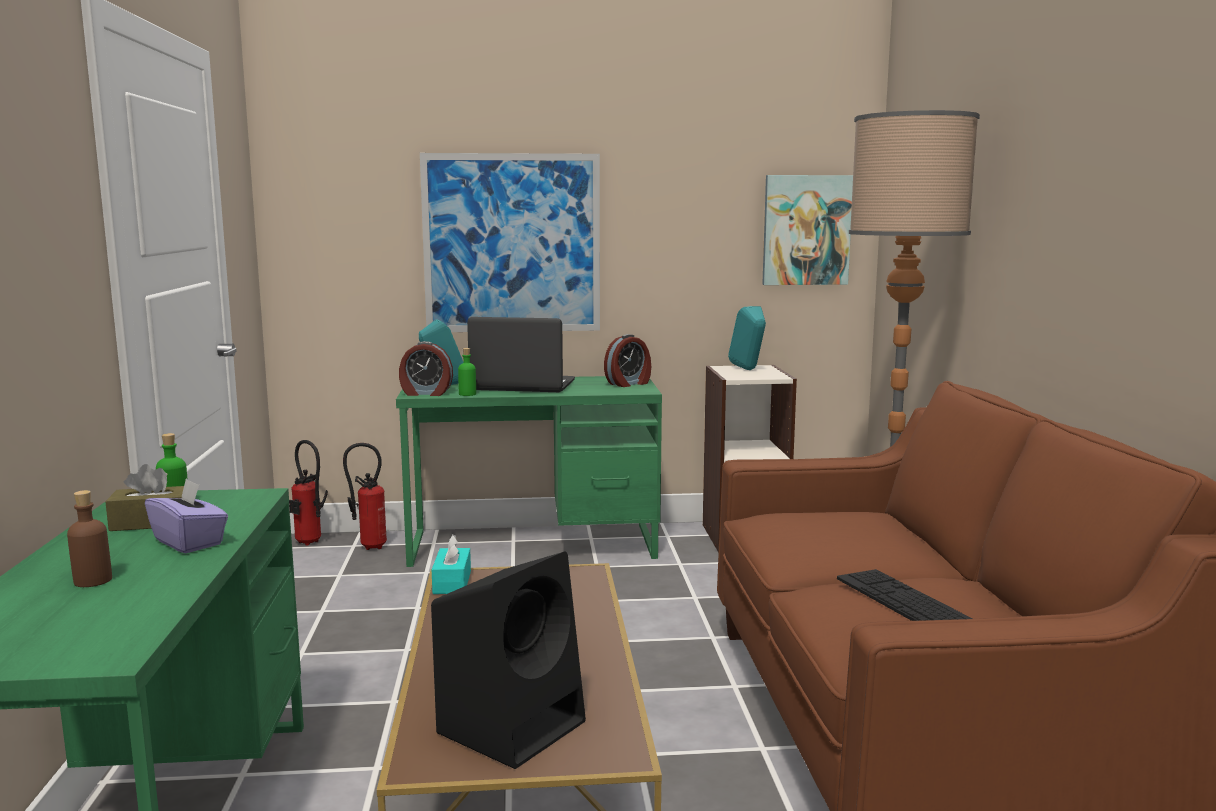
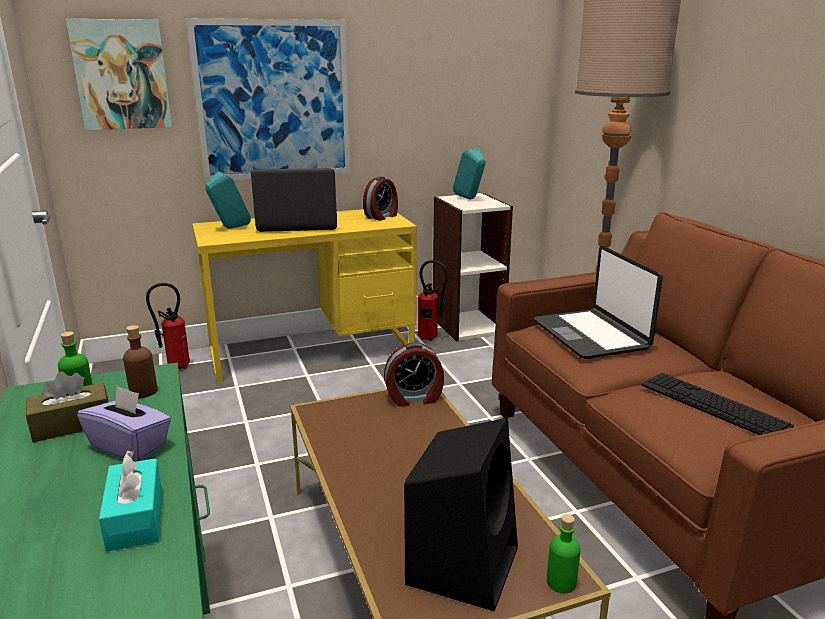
camera: 15 degrees left, 10 degrees up
(92, 580) = (63, 516): brown bottle -> brown bottle (143, 392)
(310, 543) = (120, 370): fire extinguisher -> fire extinguisher (430, 339)
(426, 393) = (221, 238): alarm clock -> alarm clock (414, 398)
(452, 582) = (317, 417): turquoise tissue box -> turquoise tissue box (135, 518)
(467, 394) = (258, 237): green bottle -> green bottle (561, 582)
(533, 544) = (312, 350): green desk -> yellow desk
(806, 230) = (506, 84): picture -> picture (121, 75)
(820, 527) = (591, 335): none -> laptop

